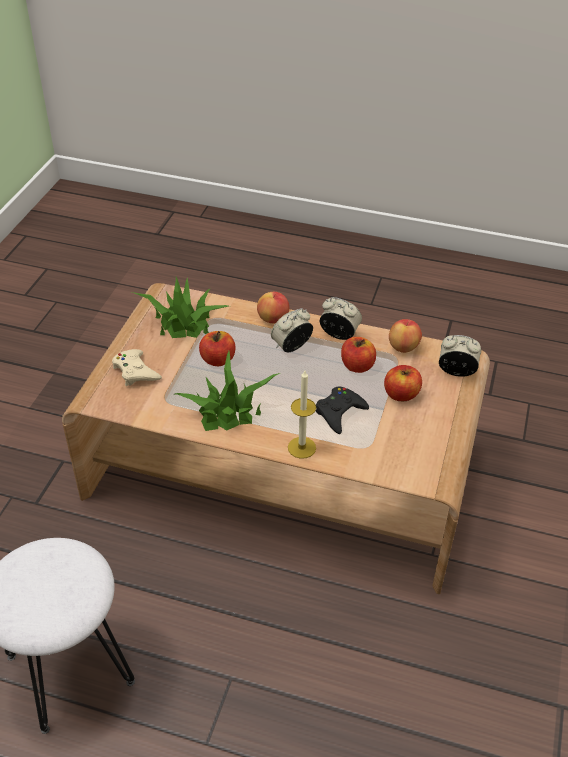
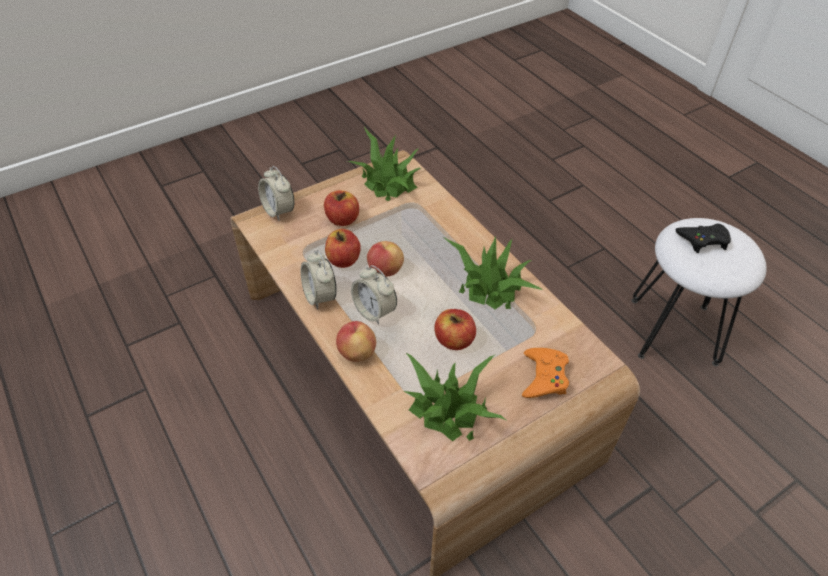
camera: 140 degrees left, 5 degrees up
(135, 371) = (544, 377): beige game controller -> orange game controller
(291, 346) = (374, 311): alarm clock -> alarm clock turned 45 degrees clockwise
(301, 447) = (460, 226): candle -> none
(339, 412) = (404, 233): black game controller -> black game controller (703, 240)
(403, 347) = (286, 252): apple -> apple (385, 270)
(413, 453) = (388, 181): none -> potted plant

